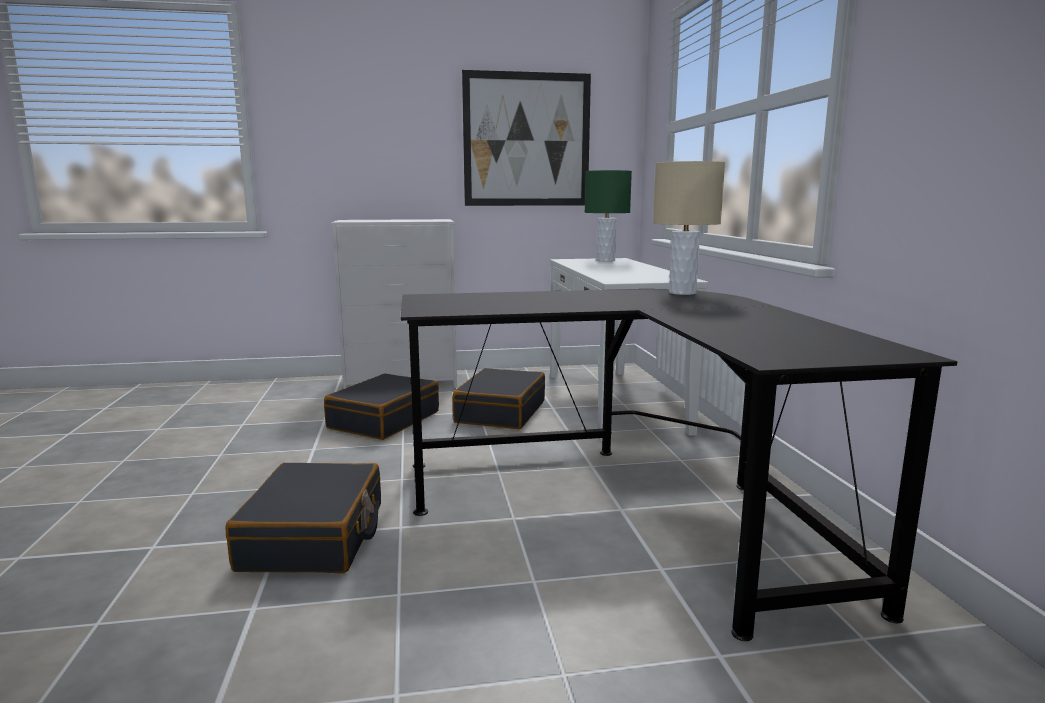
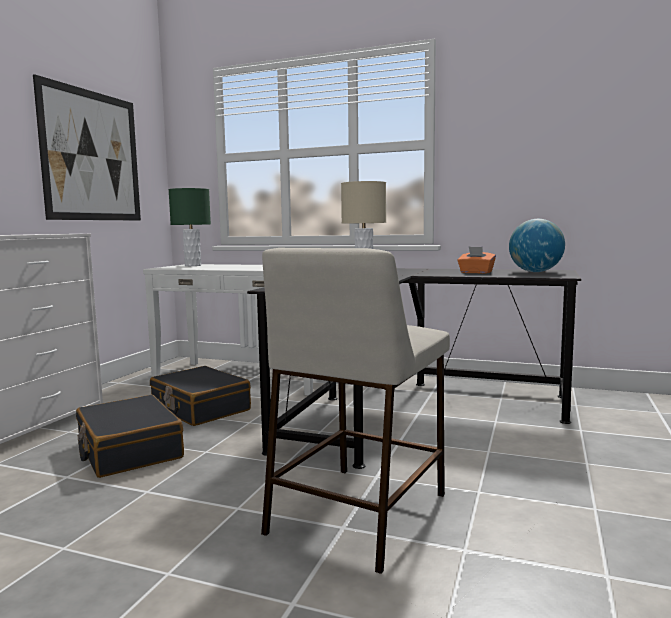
camera: 60 degrees left, 5 degrees down
(314, 536) = (359, 511): black suitcase -> beige stool
(743, 324) = (476, 272): none -> orange tissue box
(828, 344) = (535, 272): none -> globe

